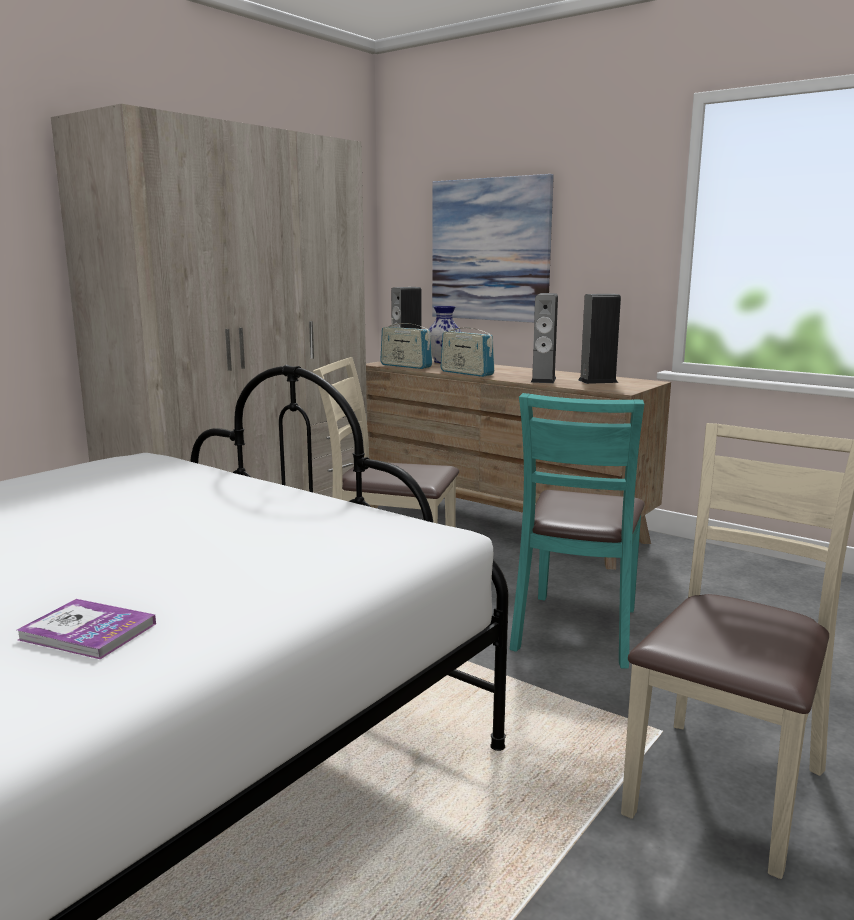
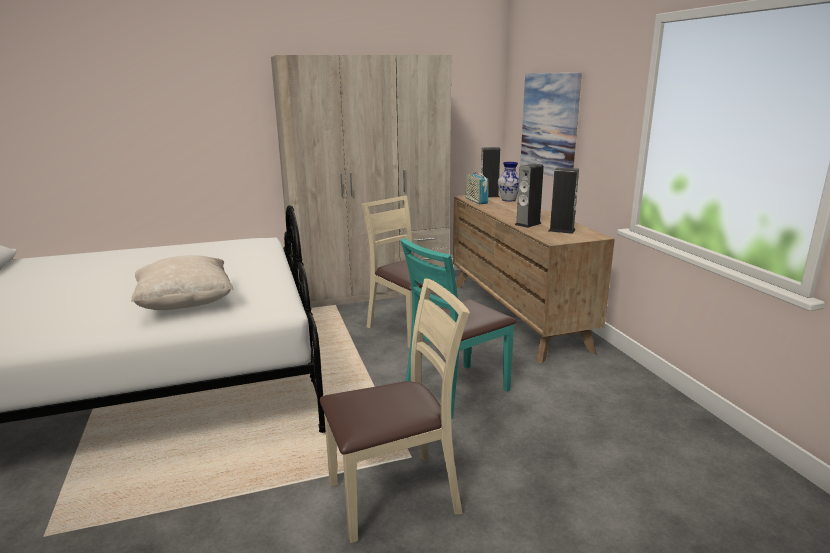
camera: 35 degrees right, 5 degrees up
(88, 631) = (98, 316): book -> none
(244, 567) = (186, 304): none -> beige pillow
(466, 373) = (496, 211): radio -> none

